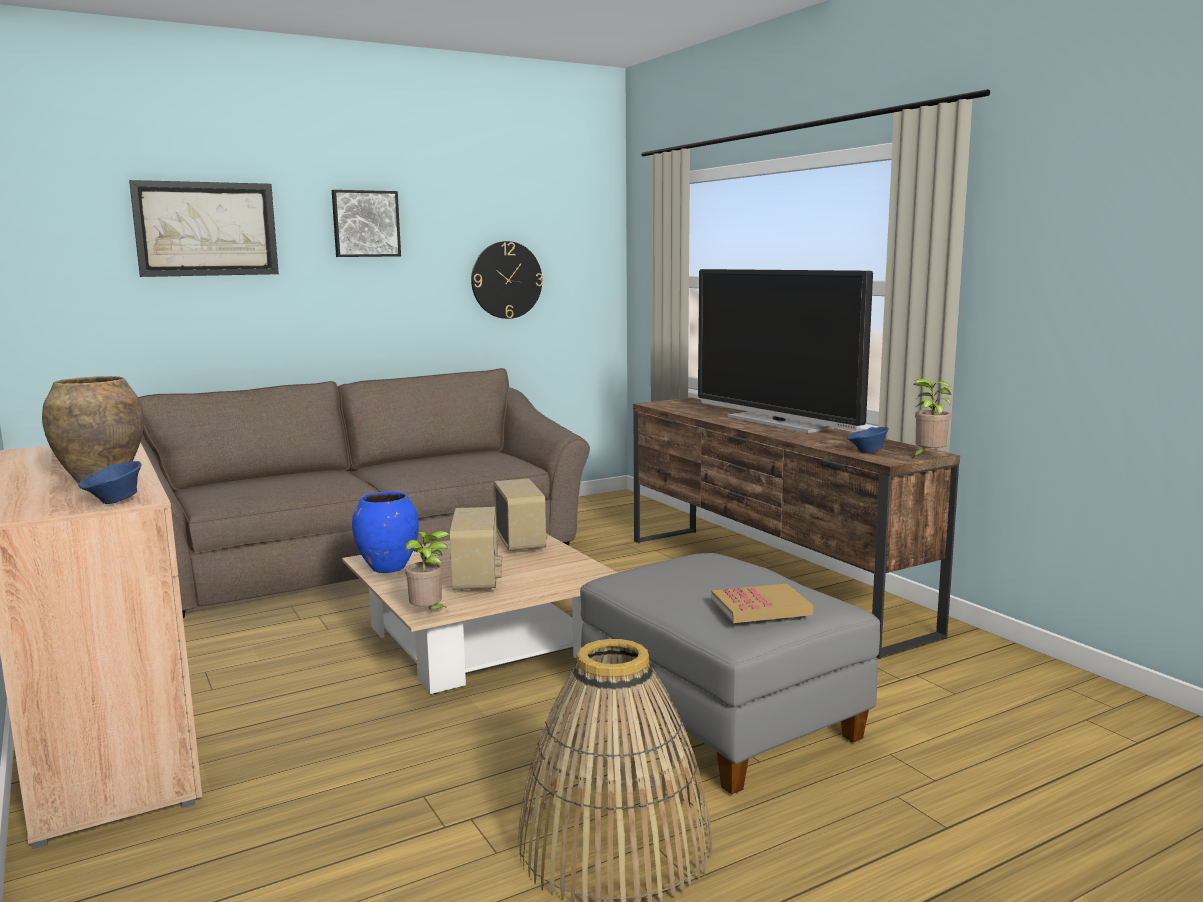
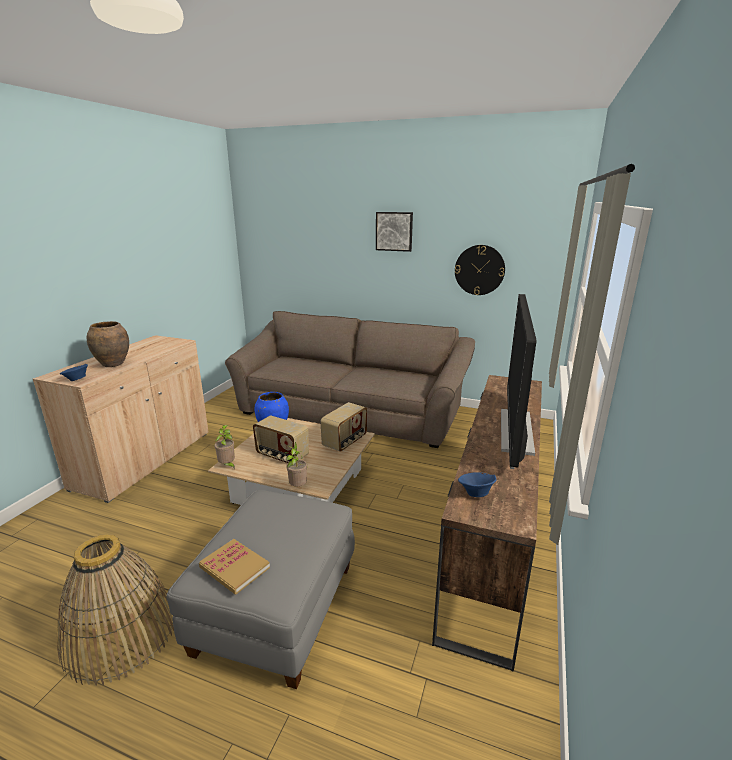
camera: 50 degrees right, 10 degrees up
(206, 229) = (317, 232): picture -> none
(477, 579) = (282, 456): radio -> radio turned 75 degrees clockwise
(927, 457) = (499, 526): potted plant -> potted plant (297, 487)

